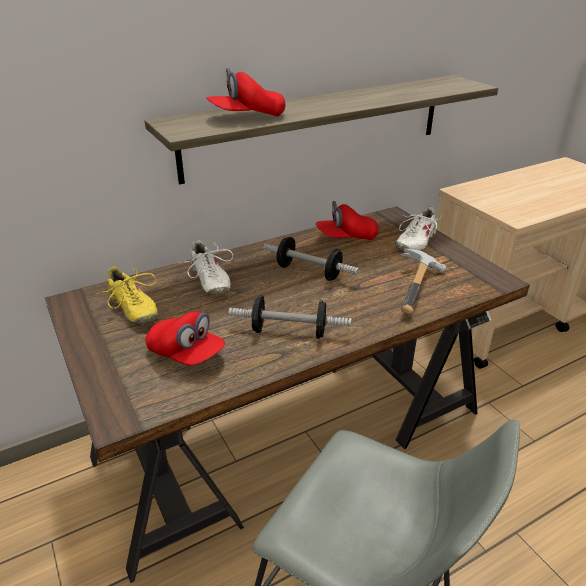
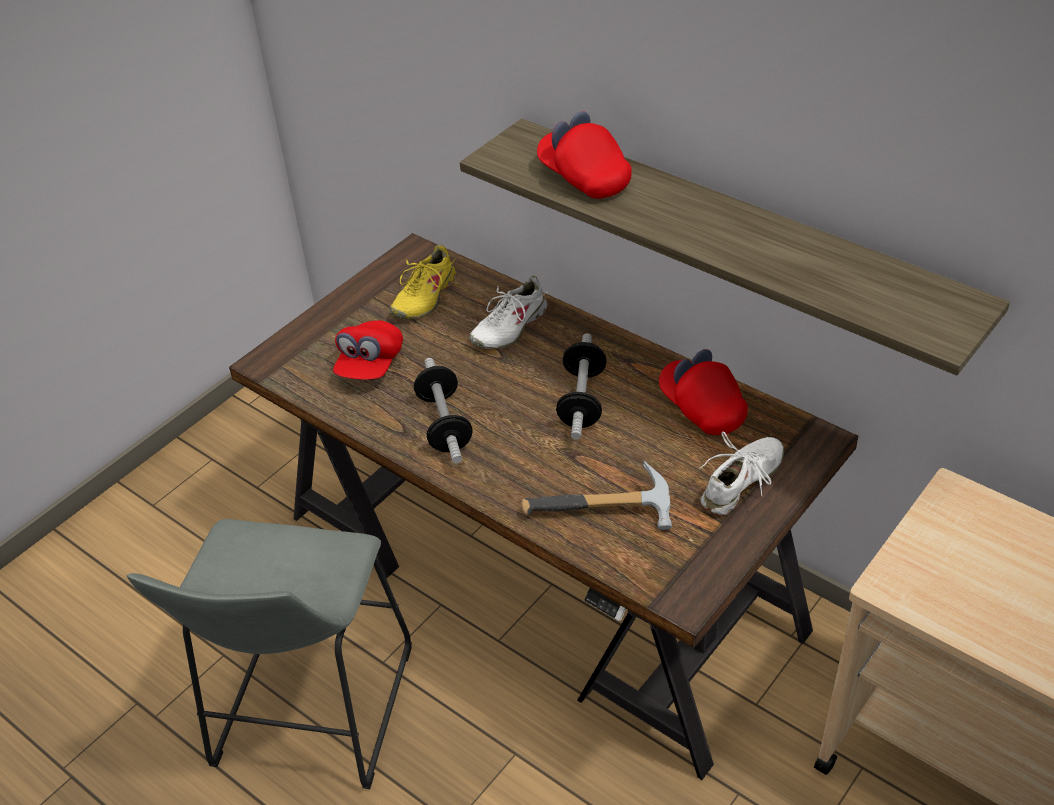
camera: 70 degrees right, 10 degrees up
(415, 241) = (742, 483): white shoe -> white shoe turned 120 degrees clockwise

